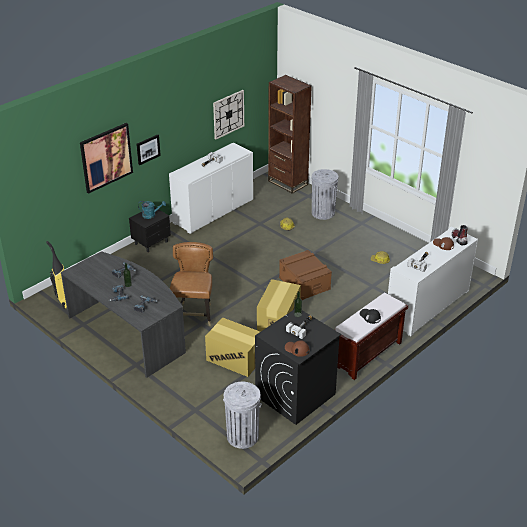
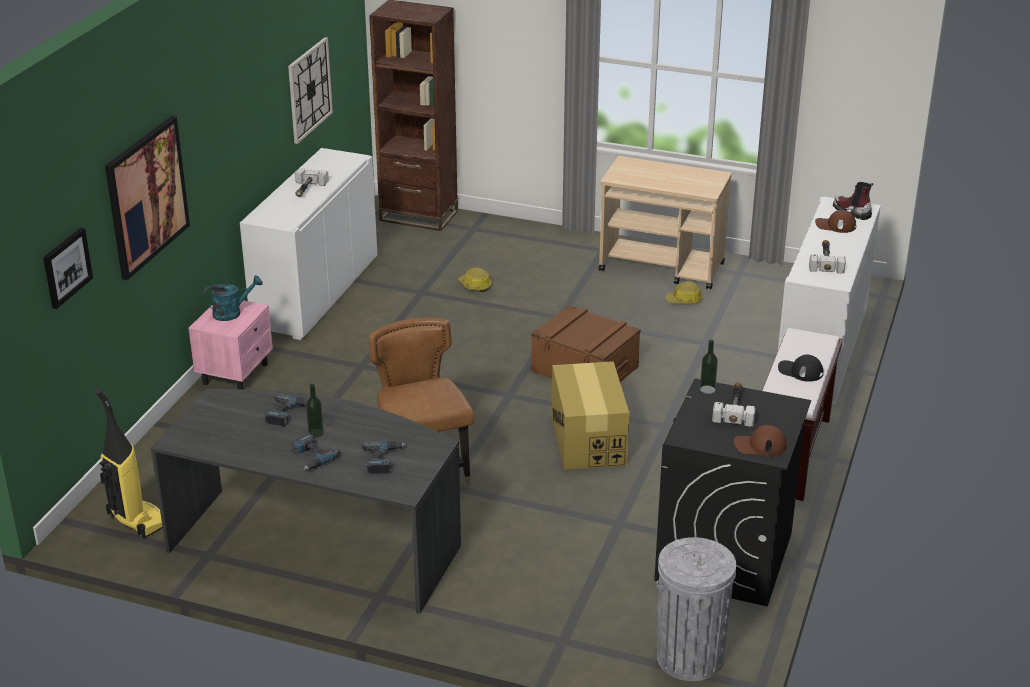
camera: 25 degrees left, 5 degrees down
(148, 149) = (205, 173): picture -> picture (66, 267)
(152, 242) = (236, 373): black nightstand -> pink nightstand
(235, 358) = (564, 528): cardboard box -> none
(323, 213) = (522, 249): grey trash can -> none
(383, 240) = (662, 267): none -> beige cart

